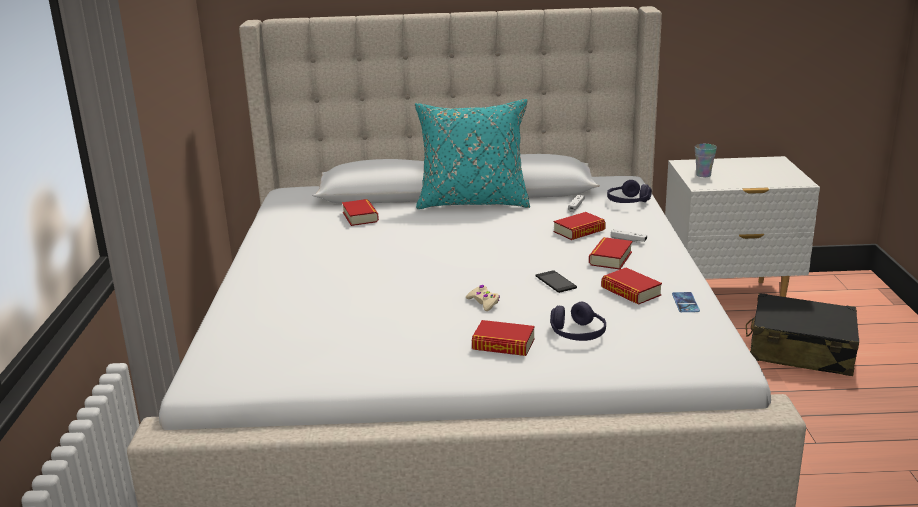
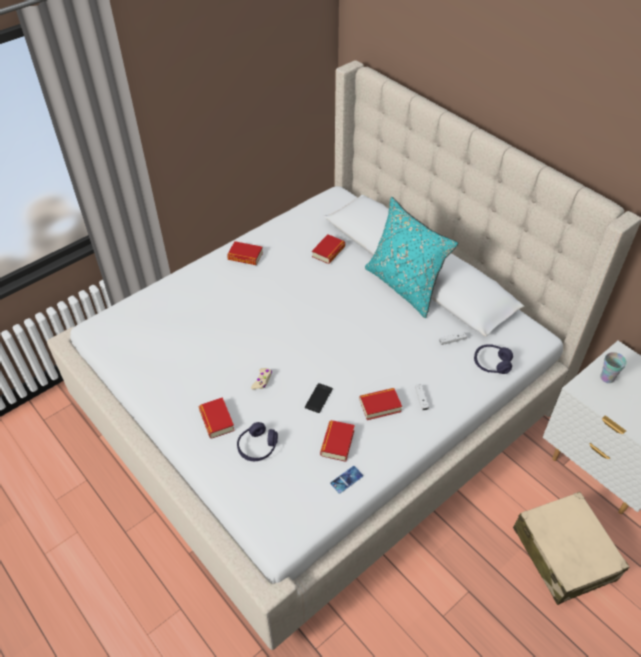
camera: 50 degrees right, 25 degrees up
(579, 231) = (410, 366): book -> book (245, 256)
(800, 351) = (564, 554): black suitcase -> beige suitcase

